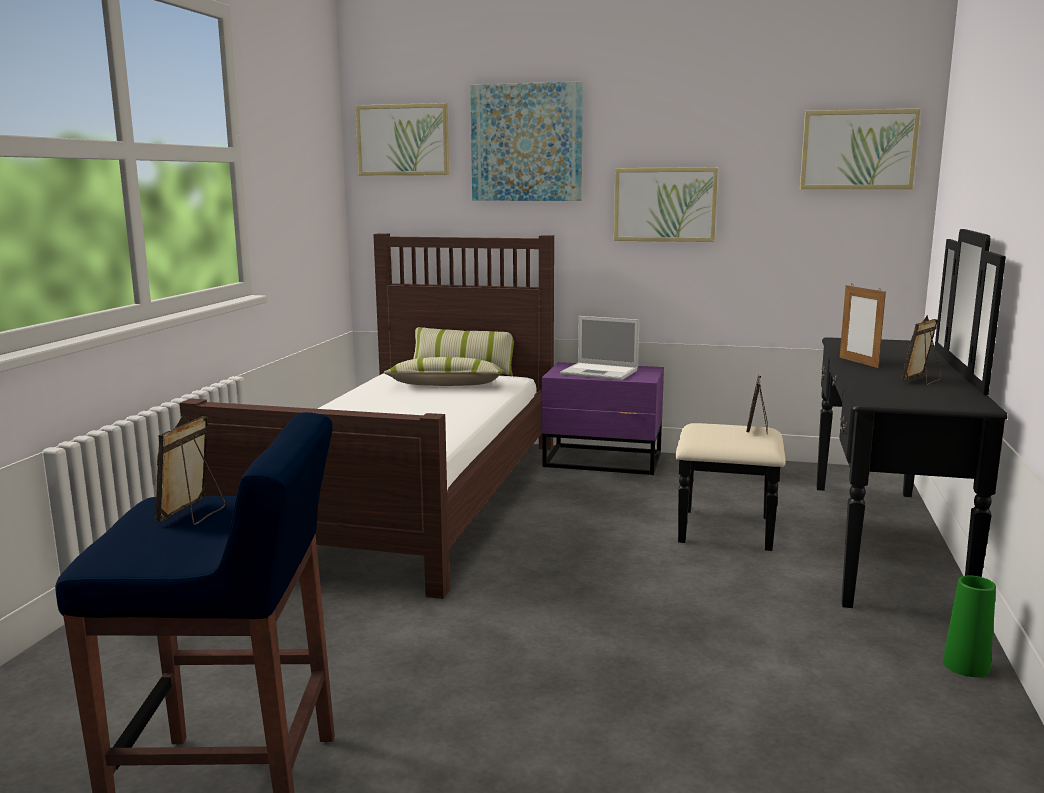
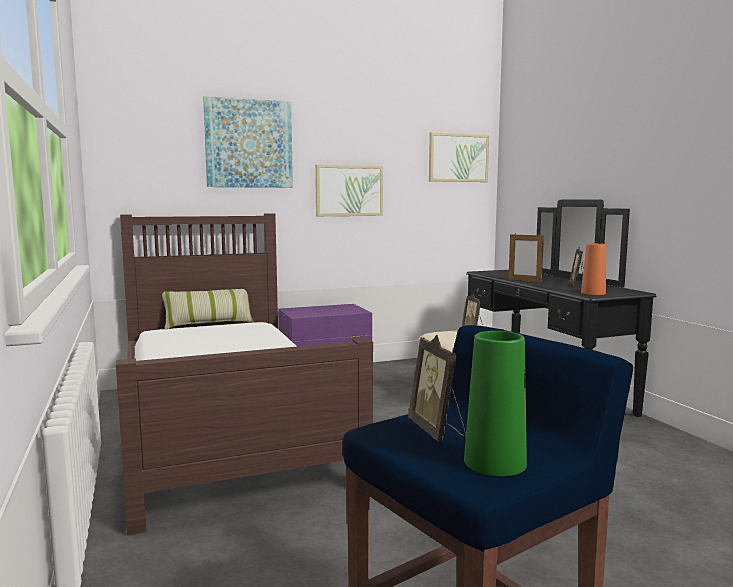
camera: 35 degrees left, 5 degrees down
(403, 140) = (142, 136): picture -> none
(446, 385) = (222, 333): pillow -> none
(601, 372) = (323, 311): laptop -> none
(889, 397) = (593, 293): none -> orange vase
(966, 665) = (674, 438): green vase -> green vase (495, 462)

